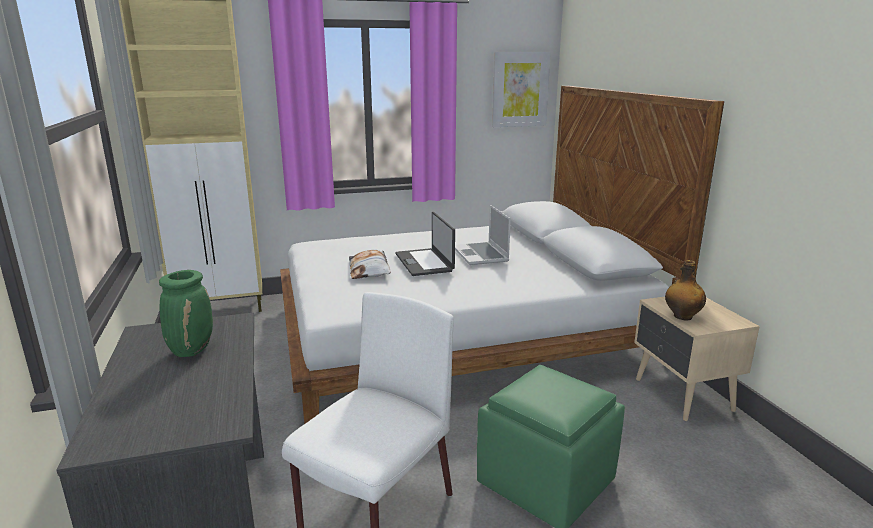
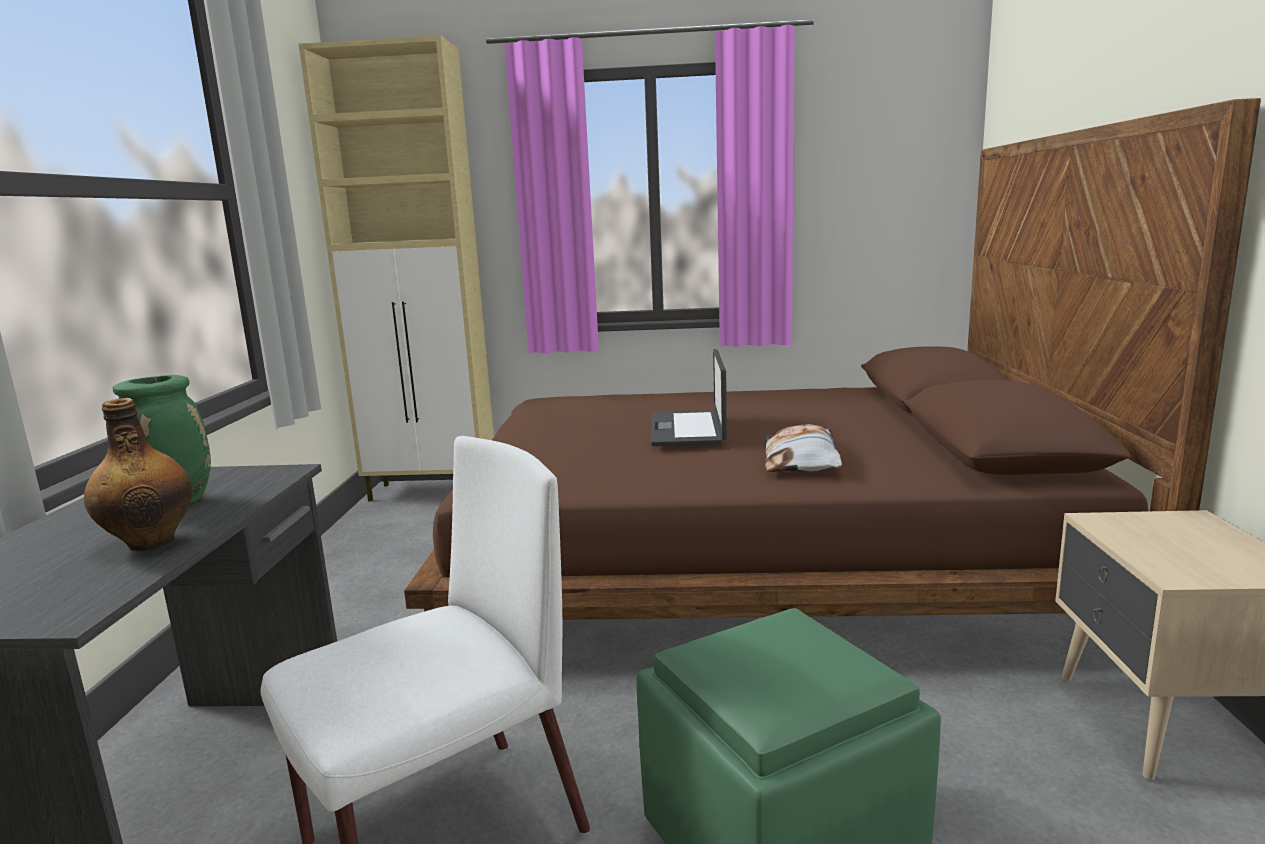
camera: 20 degrees right, 5 degrees down
(369, 270) = (597, 435): pillow -> pillow (802, 460)
(460, 333) = (757, 557): white bed -> brown bed
(481, 255) = (793, 424): laptop -> none
(520, 89) = (911, 164): picture -> none
(682, 316) = (1146, 551): bottle -> bottle (151, 542)

